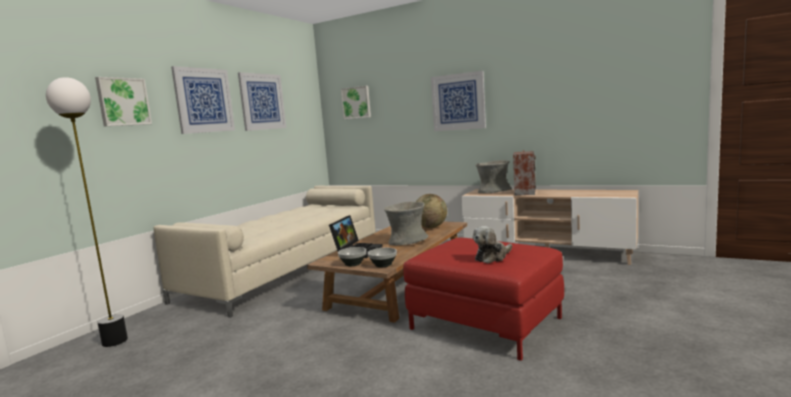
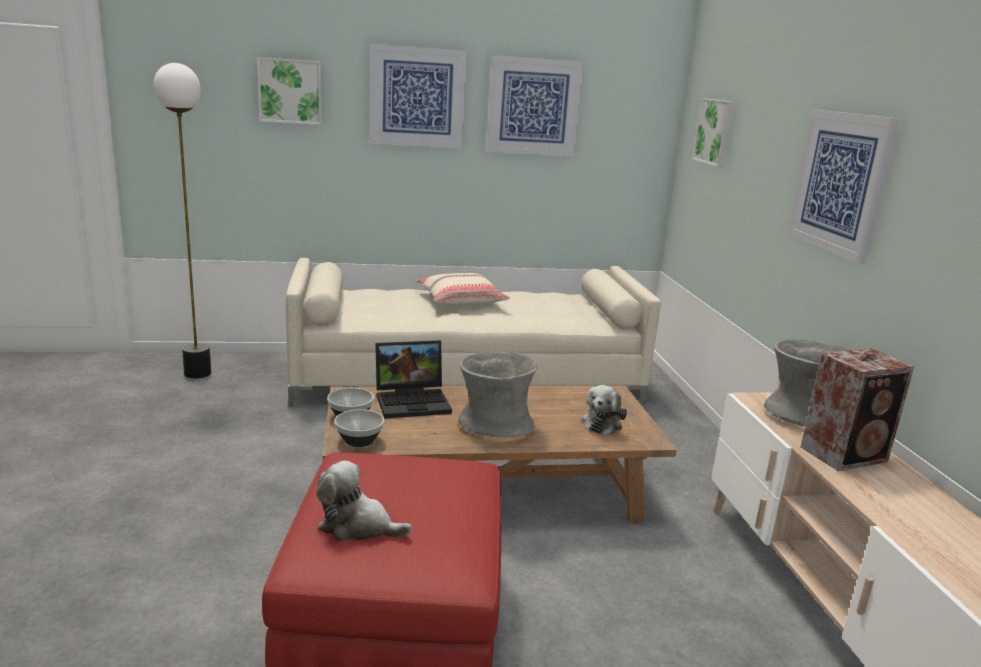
camera: 50 degrees right, 10 degrees up
(270, 221) = (461, 300): none -> beige pillow
(431, 227) = (602, 423): globe -> plush toy

